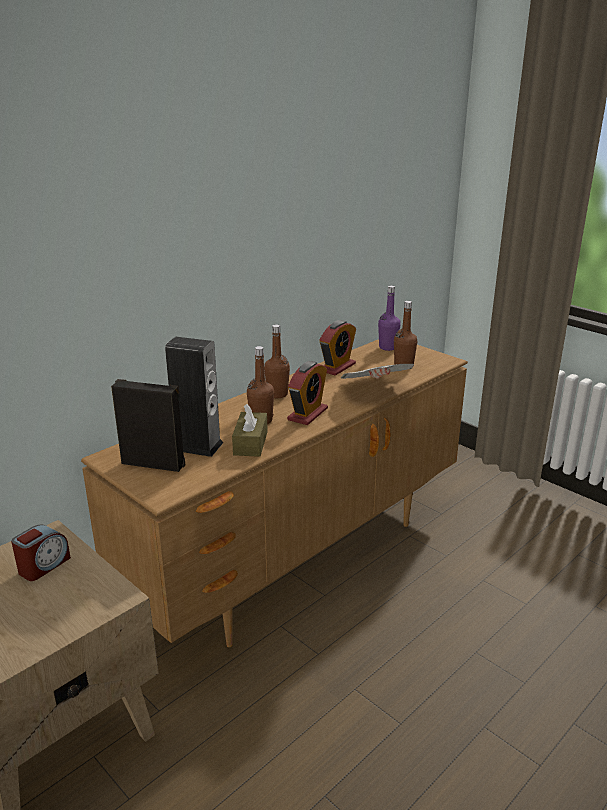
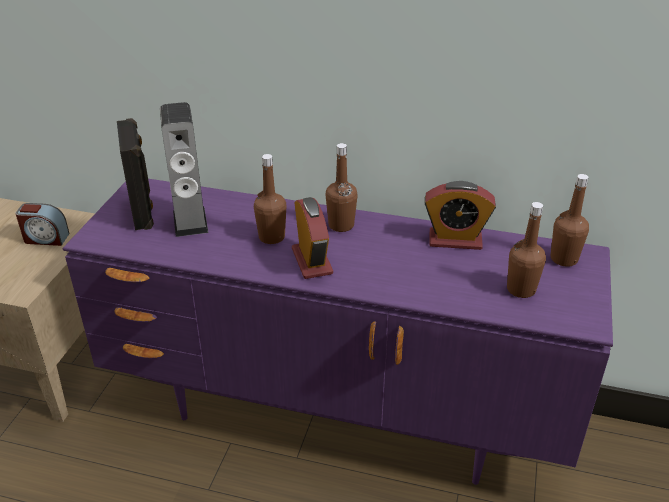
camera: 60 degrees right, 10 degrees up
(250, 443) = (218, 248): brown tissue box -> none
(301, 562) = (335, 416): brown dresser -> purple dresser
(307, 414) = (312, 261): alarm clock -> alarm clock turned 105 degrees counterclockwise
(375, 390) = (421, 289): newspaper -> none
(388, 347) = (564, 259): purple bottle -> brown bottle

